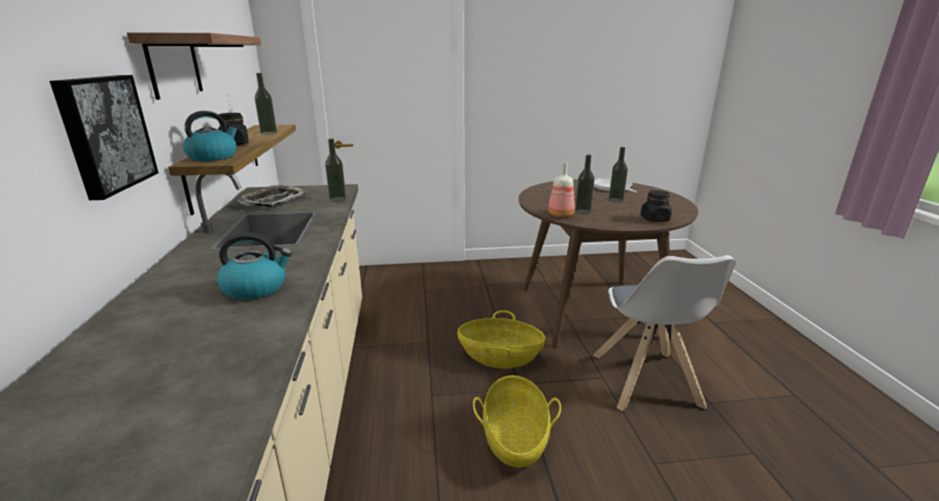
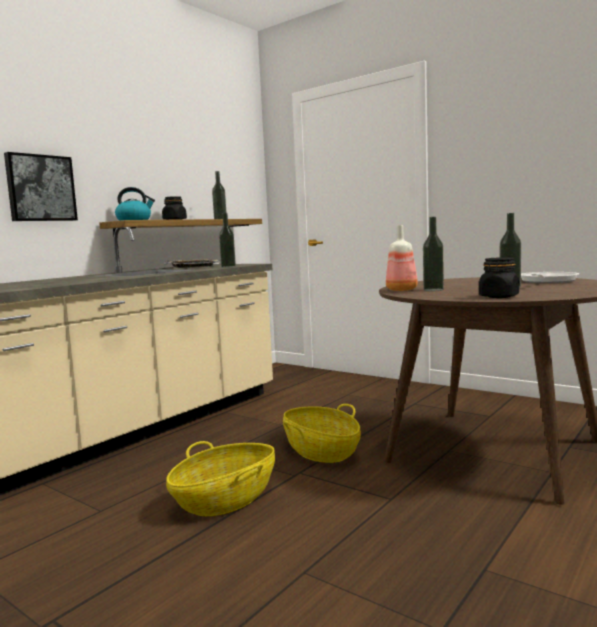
camera: 45 degrees right, 15 degrees down
(174, 65) = (130, 160): shelf -> none
(256, 288) = (57, 283): kettle -> none
(646, 382) = (435, 521): chair -> none

